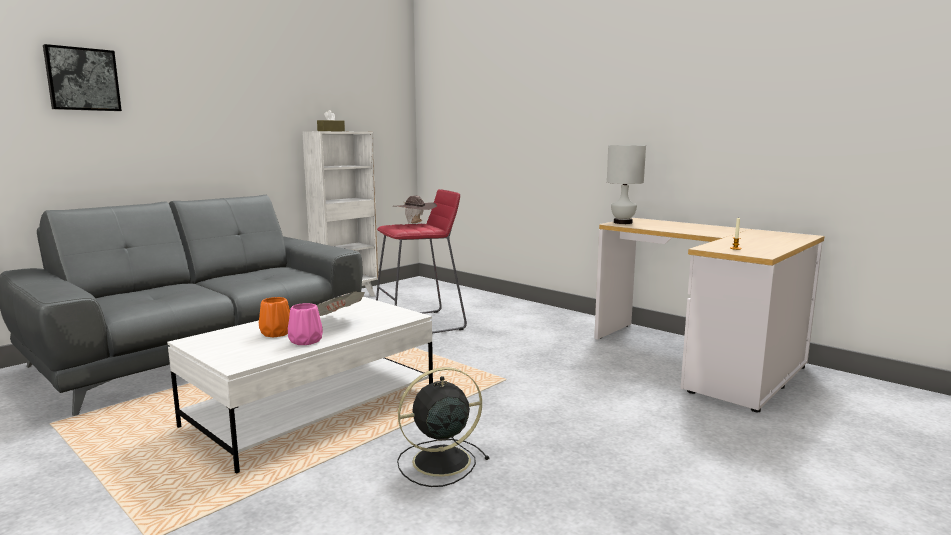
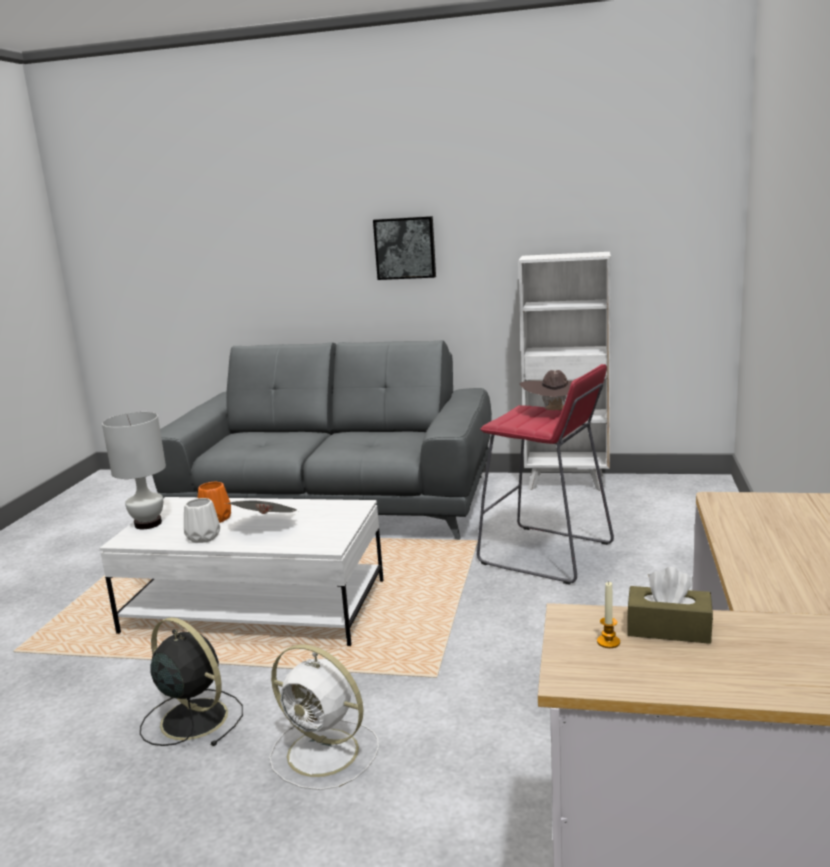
camera: 60 degrees right, 5 degrees up
(82, 79) = (285, 217): picture -> picture (405, 248)
(306, 341) = (204, 537): pink vase -> white vase
(331, 131) = (549, 256): brown tissue box -> brown tissue box (668, 629)
(543, 425) = (326, 753): none -> white fan
(623, 222) = (752, 502): white table lamp -> white table lamp (148, 524)

